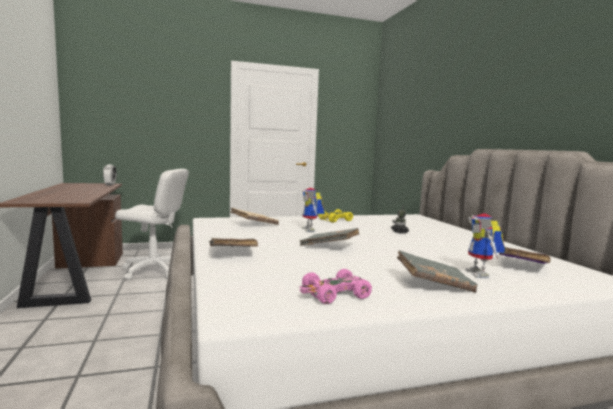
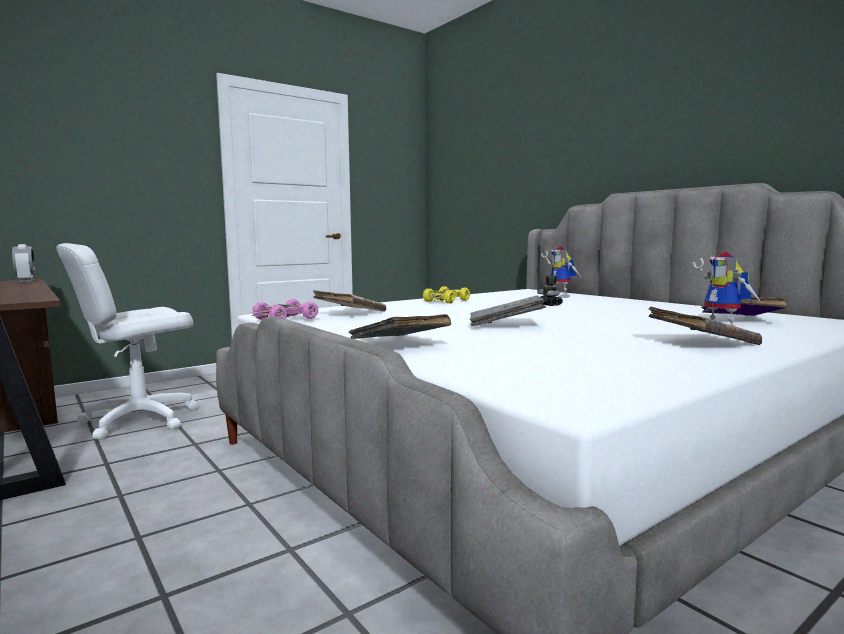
camera: 20 degrees left, 0 degrees up
(153, 270) = (139, 420): white office chair -> white office chair turned 150 degrees clockwise
(311, 230) = (441, 312): toy robot -> toy robot (562, 296)
(334, 294) = (630, 366): pink toy car -> pink toy car (285, 319)

